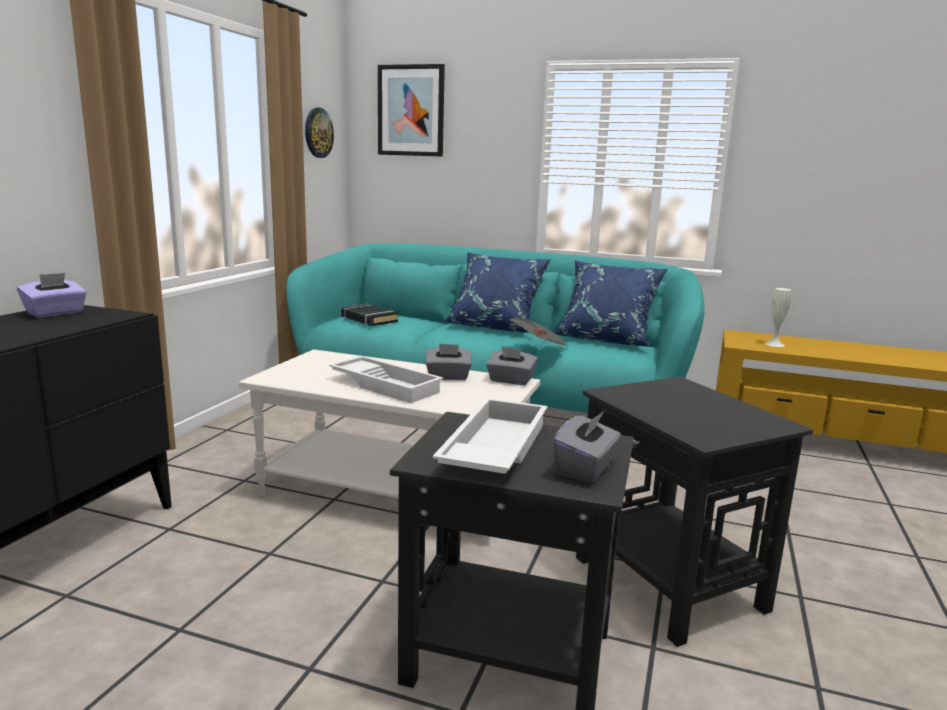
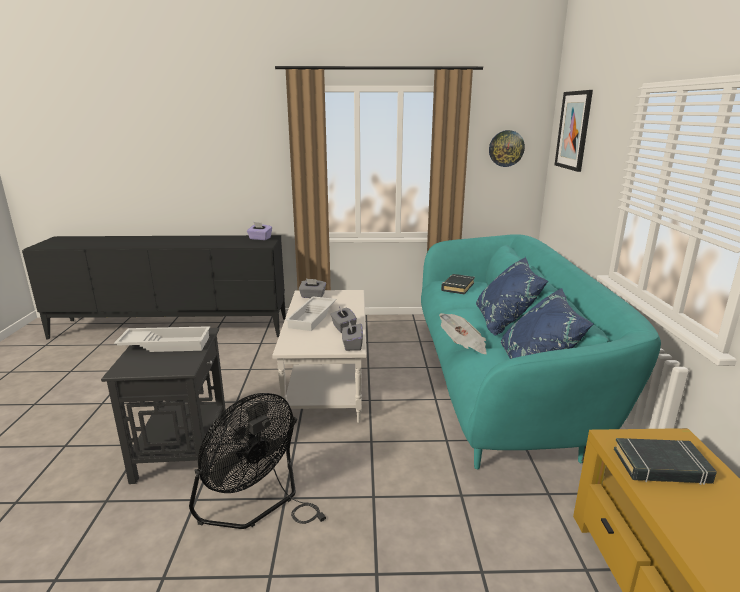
camera: 70 degrees right, 5 degrees up
(585, 468) = (144, 366): grey tissue box -> grey tissue box (312, 296)
(669, 584) = (264, 502): black side table -> black fan
(774, 344) = (661, 466): white vase -> black book

